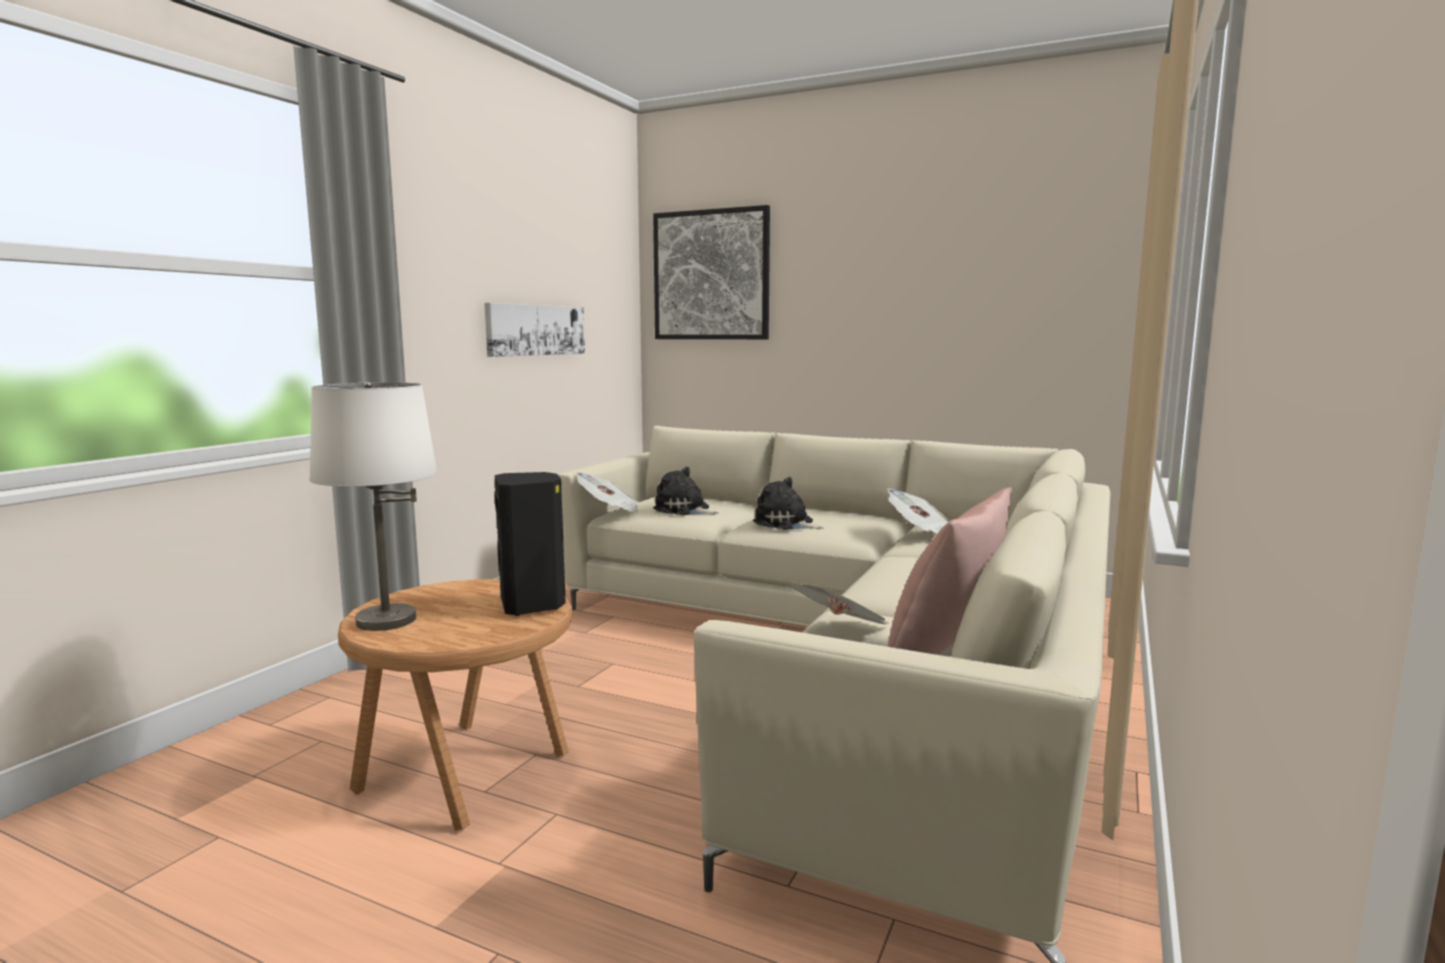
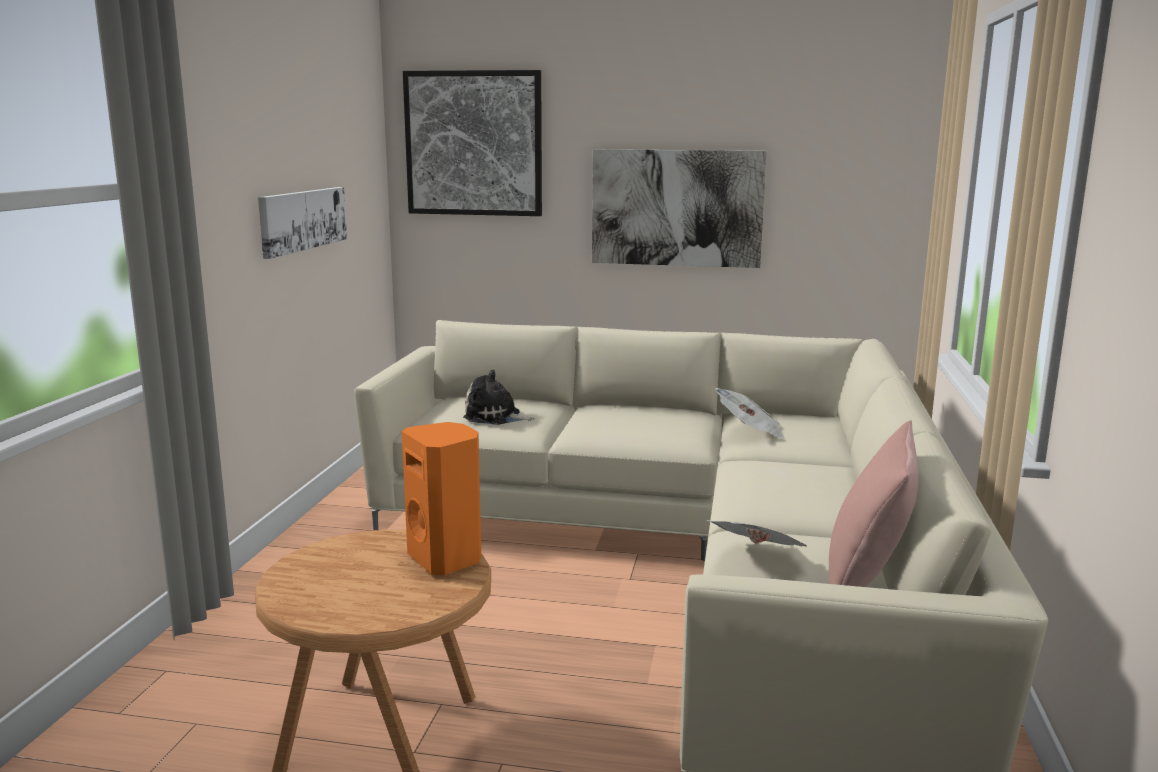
camera: 15 degrees left, 5 degrees up
(386, 621) = (309, 597): white table lamp -> none
(533, 605) = (447, 559): black speaker -> orange speaker
(610, 510) = (415, 422): newspaper -> none
(785, 524) = (612, 428): plush toy -> none
(892, 329) = (676, 208): none -> picture

